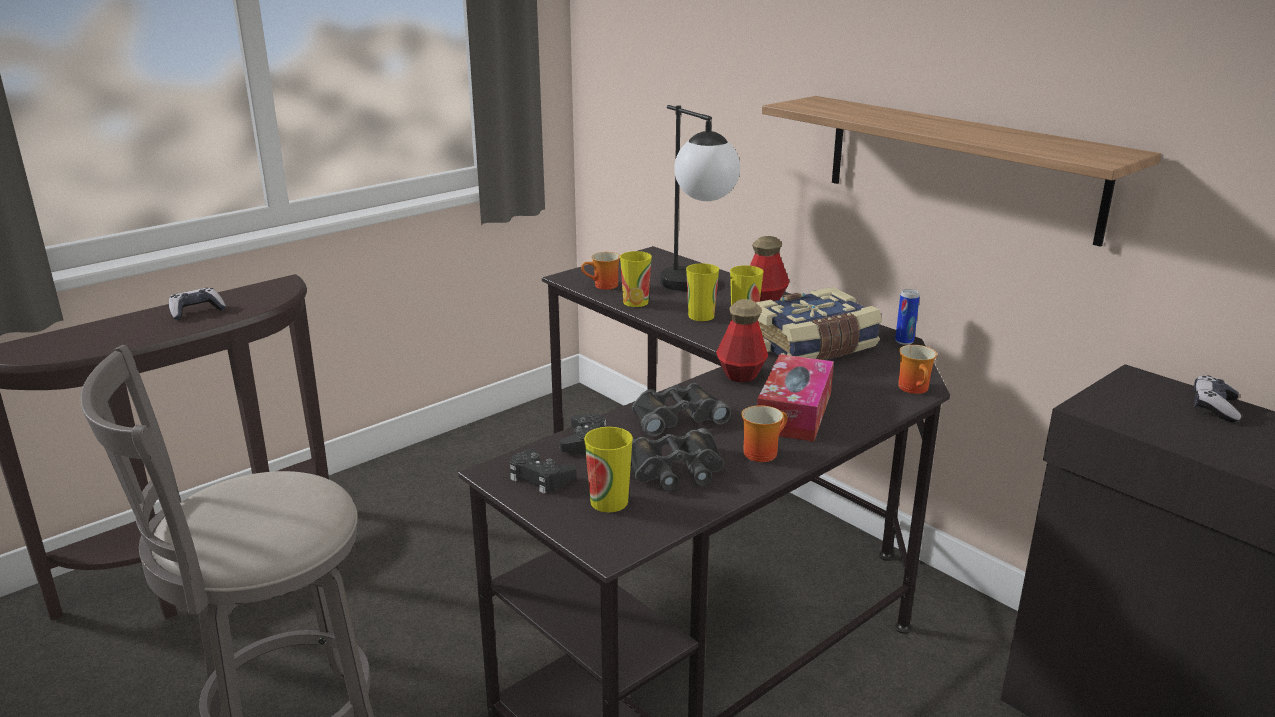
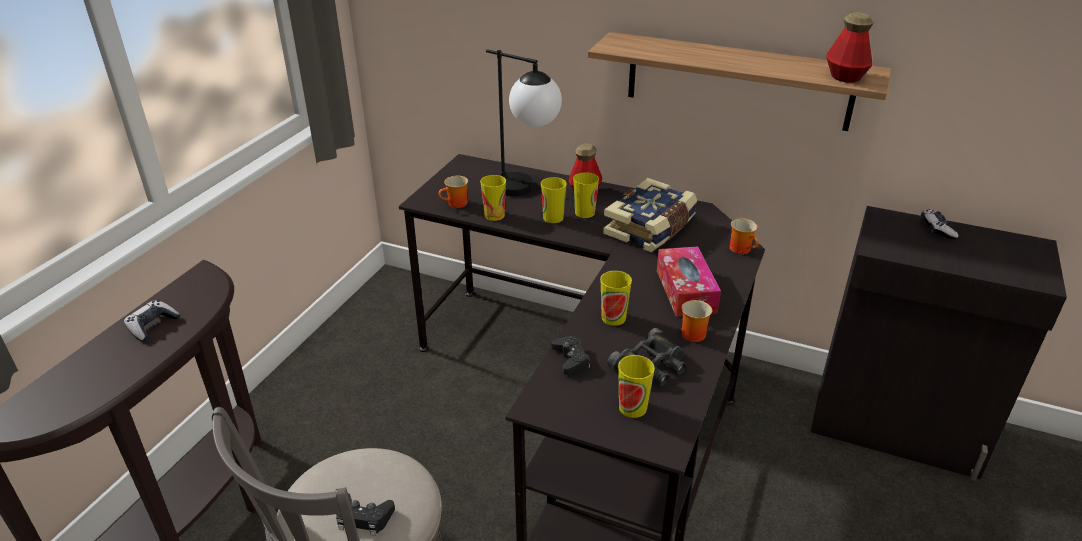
camera: 25 degrees left, 10 degrees up
(540, 477) = (568, 402): black game controller -> black game controller (363, 518)
(676, 416) = (613, 318): black binoculars -> cup
(741, 374) = (625, 266): bottle -> bottle (845, 77)
(904, 341) = (704, 208): can -> none

